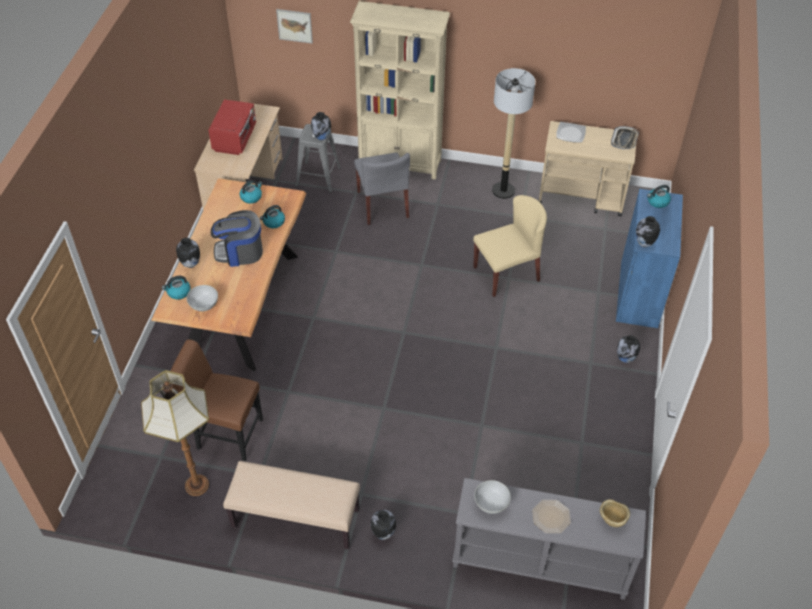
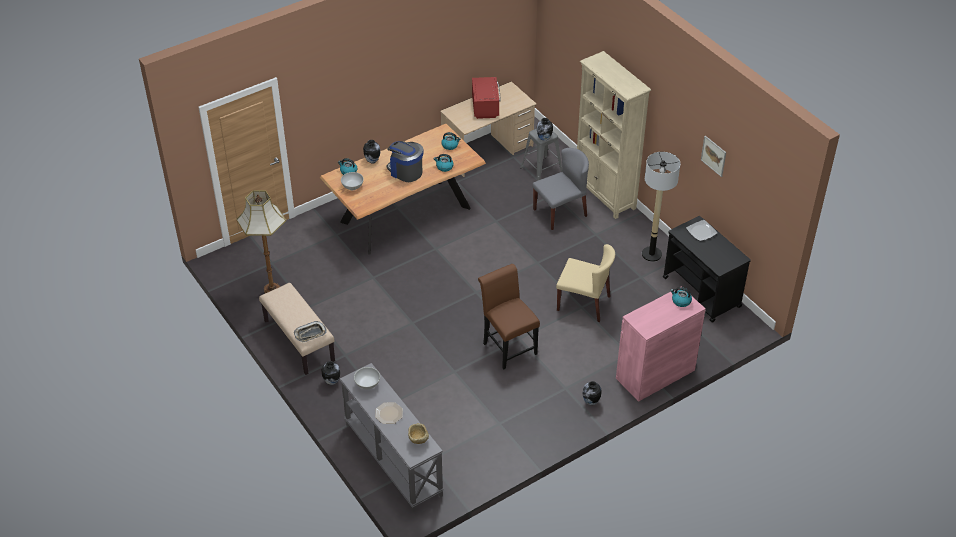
camera: 45 degrees right, 5 degrees down
(225, 433) = (315, 274): brown chair -> brown chair (507, 346)
(235, 139) = (485, 107): red microwave -> red microwave turned 60 degrees counterclockwise
(294, 25) = (568, 49): picture -> picture (713, 156)
(383, 204) = (560, 212): grey chair -> grey chair turned 150 degrees counterclockwise
(581, 196) = (702, 292): beige cart -> black cart
(624, 140) = (733, 259): tray -> tray (310, 334)
(639, 293) = (655, 374): blue cabinet -> pink cabinet
(644, 244) = (633, 317): vase -> none

